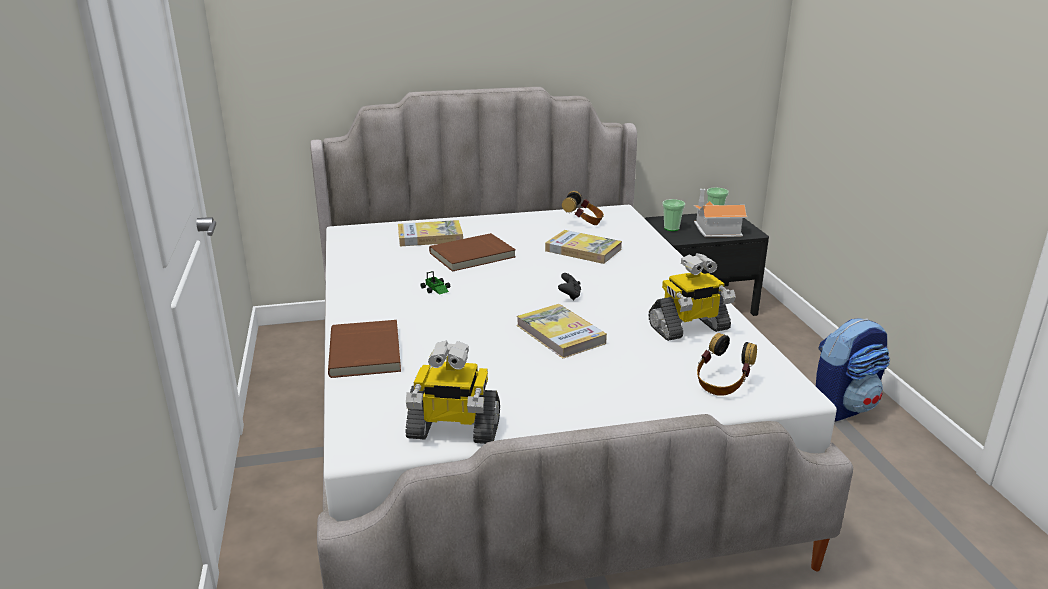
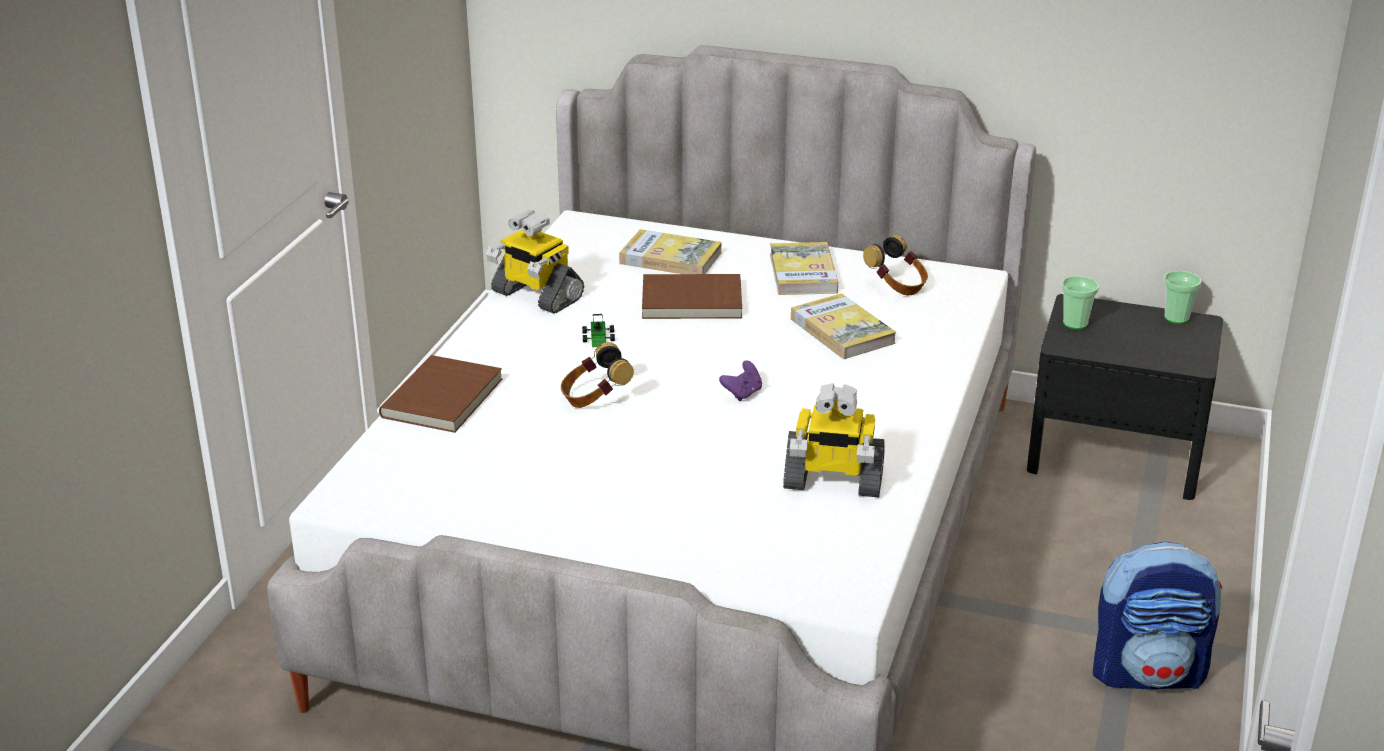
camera: 30 degrees right, 5 degrees up
(453, 430) = (439, 513): toy robot -> toy robot (536, 296)
(560, 334) = (670, 441): book -> book (803, 273)
(569, 296) = (742, 393): black game controller -> purple game controller
(714, 229) = (1141, 343): toy house -> none
(722, 384) = (777, 560): headphones -> headphones (594, 399)

